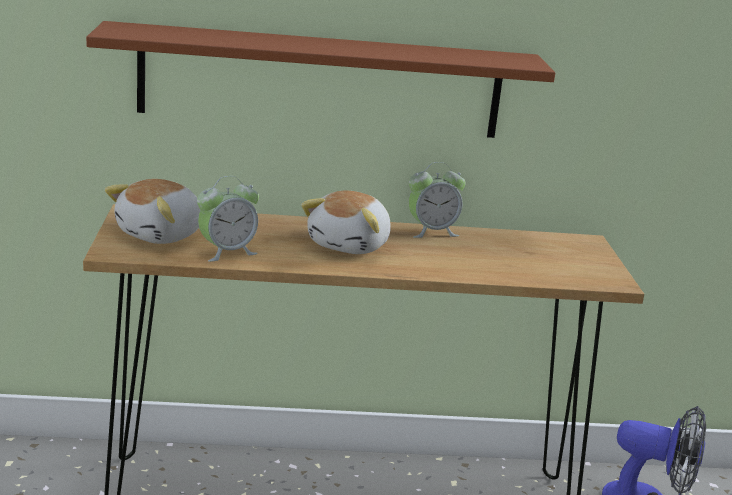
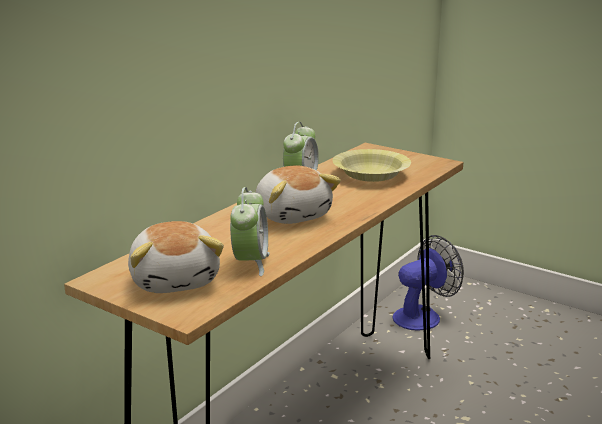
camera: 50 degrees left, 0 degrees up
(321, 81) = (202, 81): brown shelf -> none
(510, 256) = (371, 175): none -> yellow bowl

